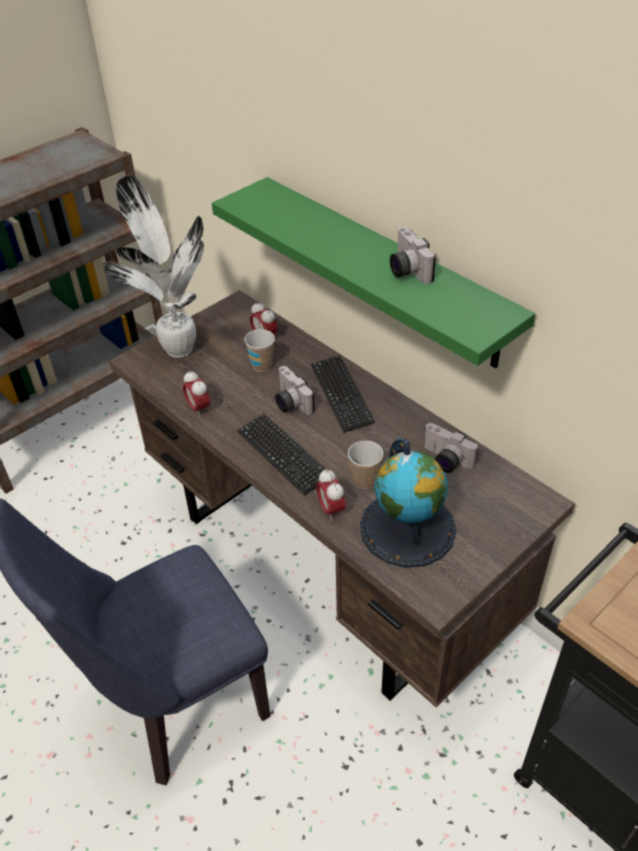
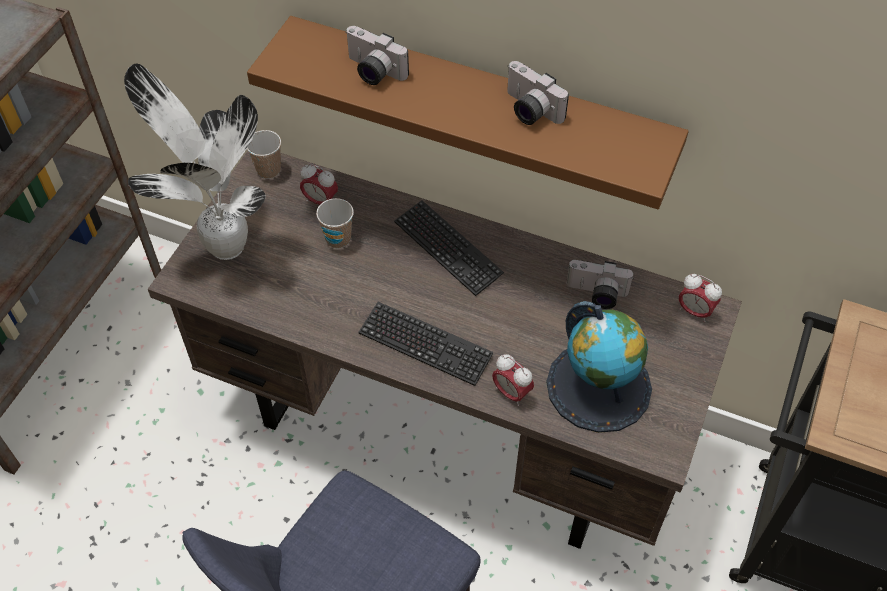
camera: 25 degrees left, 10 degrees up
(198, 408) = (297, 318): alarm clock -> alarm clock (694, 311)
(290, 403) = (397, 277): camera -> camera (372, 72)
(365, 480) = (528, 346): cup -> cup (268, 170)
(384, 270) = (479, 104): green shelf -> brown shelf

